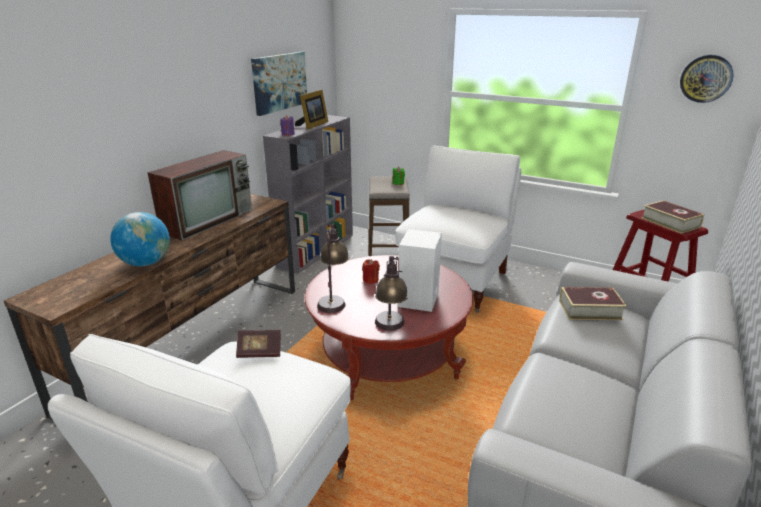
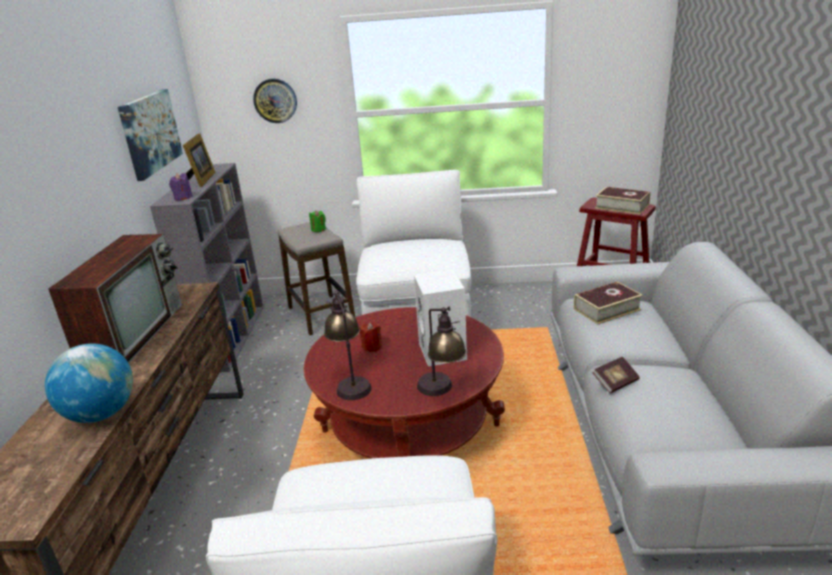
camera: 25 degrees left, 0 degrees up
(259, 352) = (350, 468): book -> book (615, 383)
(706, 78) = (616, 62): wall clock -> wall clock (275, 100)

